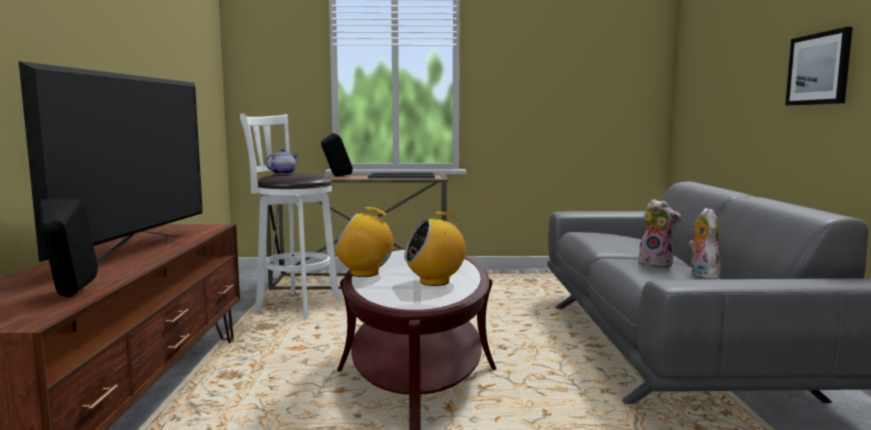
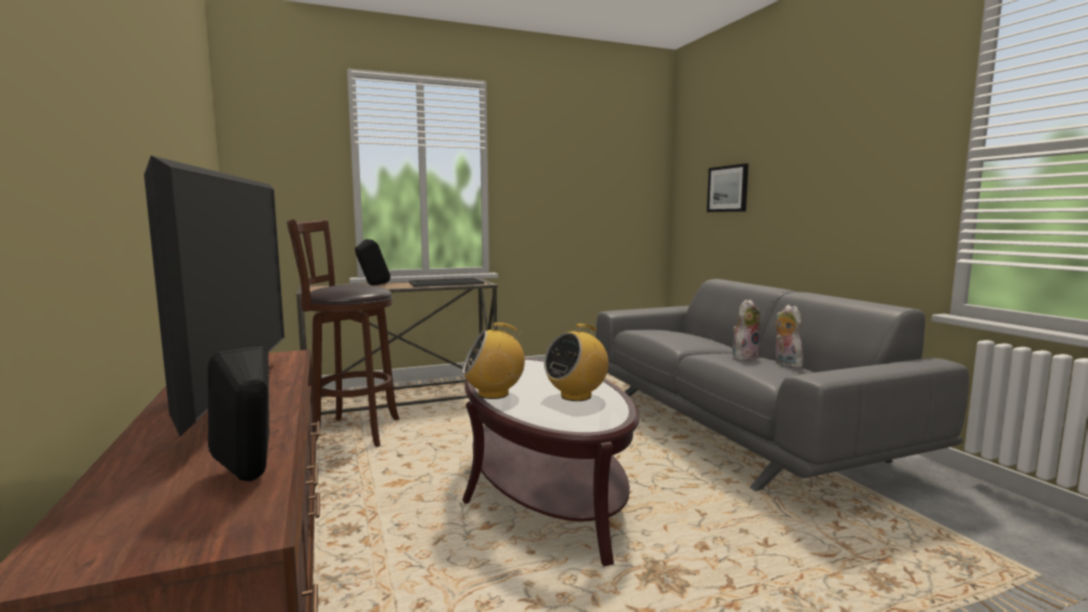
camera: 20 degrees left, 0 degrees up
(283, 173) = (334, 286): teapot -> none
(294, 305) = (351, 432): white stool -> brown stool
(657, 264) = (744, 357): plush toy -> plush toy turned 60 degrees counterclockwise
(819, 69) = (844, 183): picture -> picture (728, 189)

